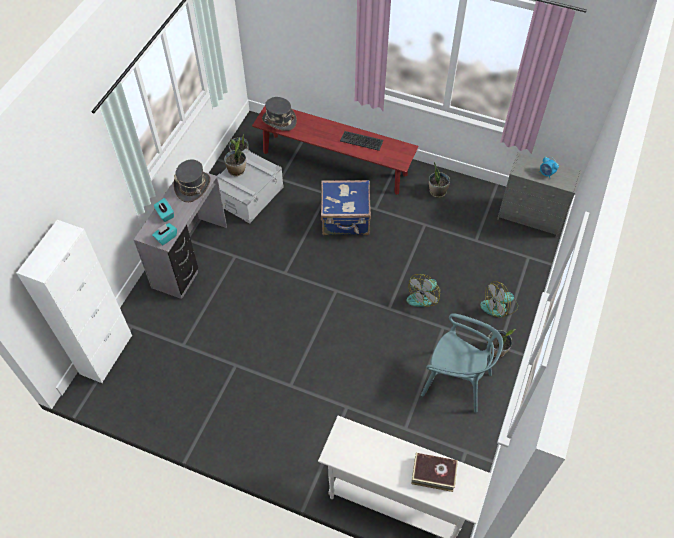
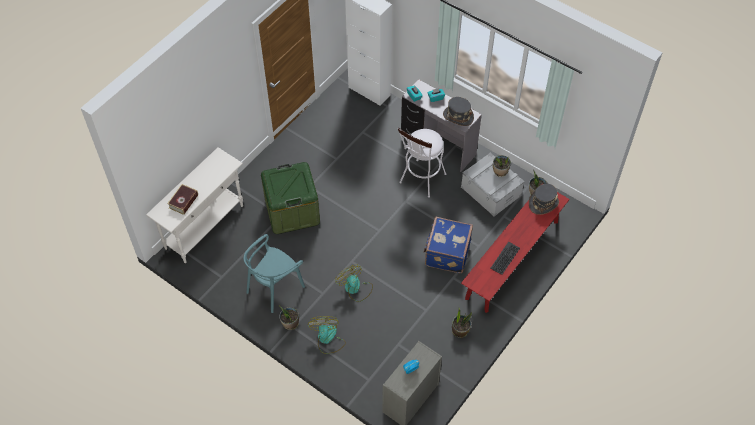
camera: 105 degrees right, 0 degrees up
(250, 263) = (421, 181): none -> white stool
(336, 395) = (292, 211): none -> green storage box

